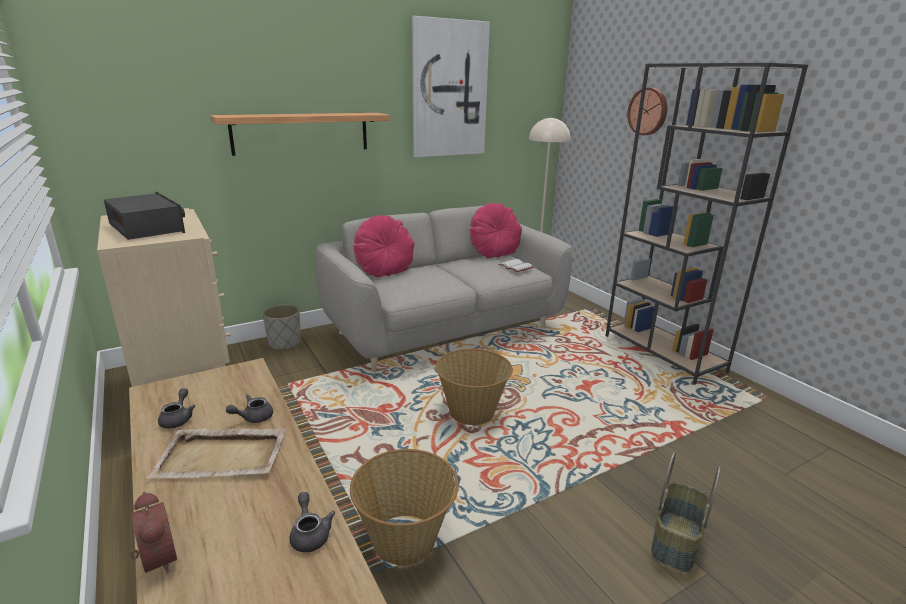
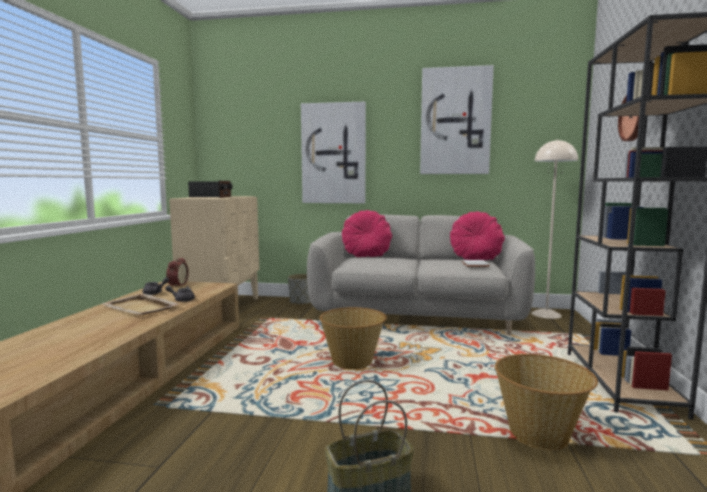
camera: 40 degrees right, 15 degrees down
(155, 560) = (49, 326): alarm clock -> alarm clock (176, 285)
(301, 133) = (333, 153): shelf -> picture
(310, 534) = (106, 339): grey teapot -> none
(405, 540) = (197, 400): basket -> basket (540, 434)

